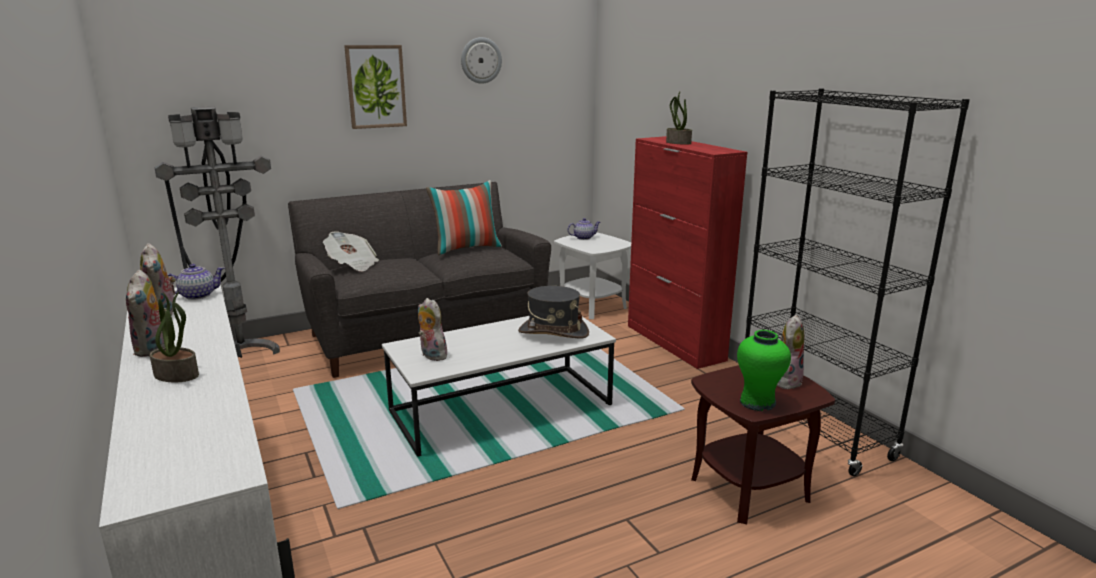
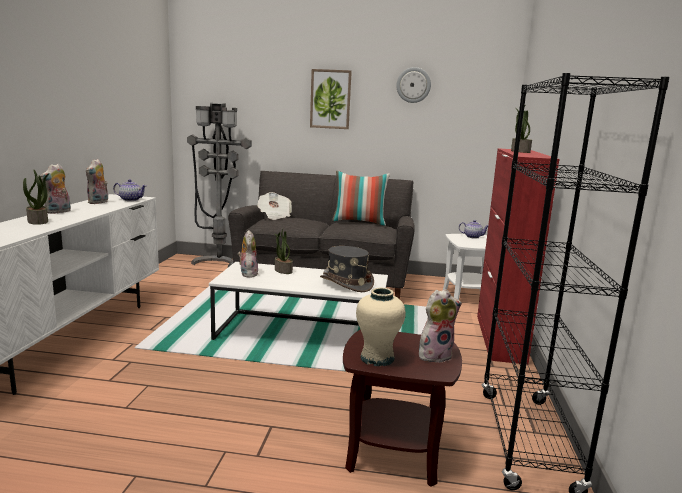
camera: 35 degrees right, 5 degrees down
(461, 338) = (283, 270): none -> potted plant
(758, 402) = (377, 358): green vase -> beige vase

